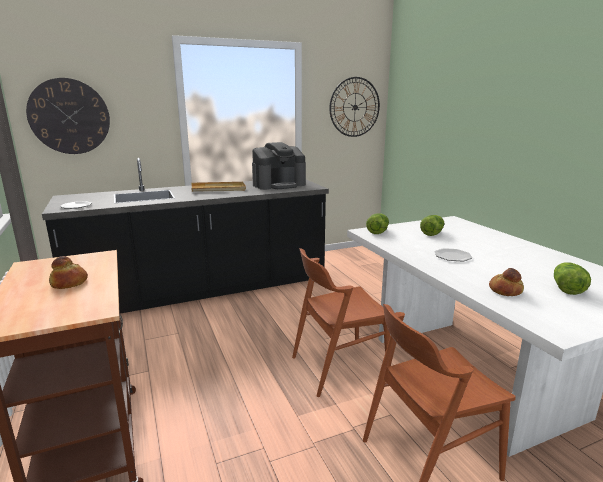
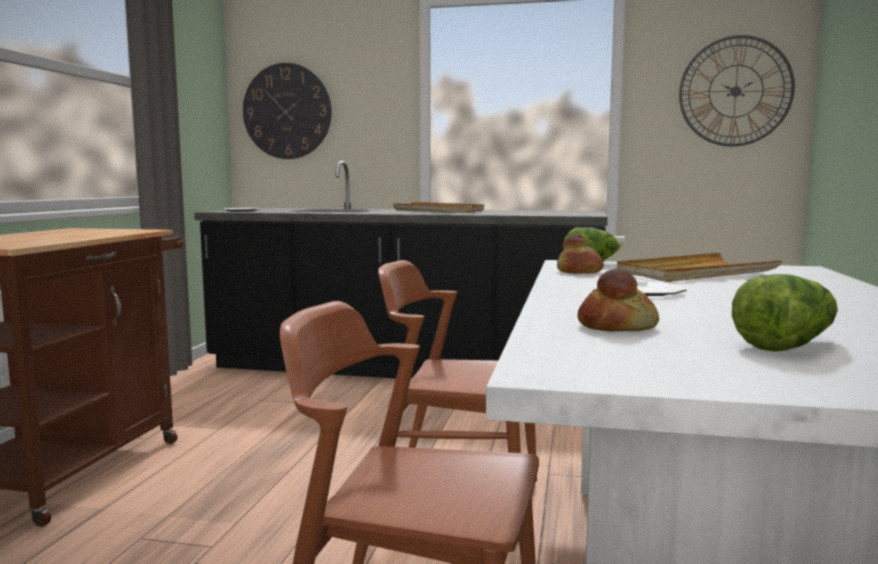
camera: 35 degrees right, 10 degrees down
(70, 282) = (58, 236): bread -> bread (580, 271)
(279, 185) = (539, 212): coffee machine -> none
(432, 233) = (695, 273): lettuce -> beige tray

